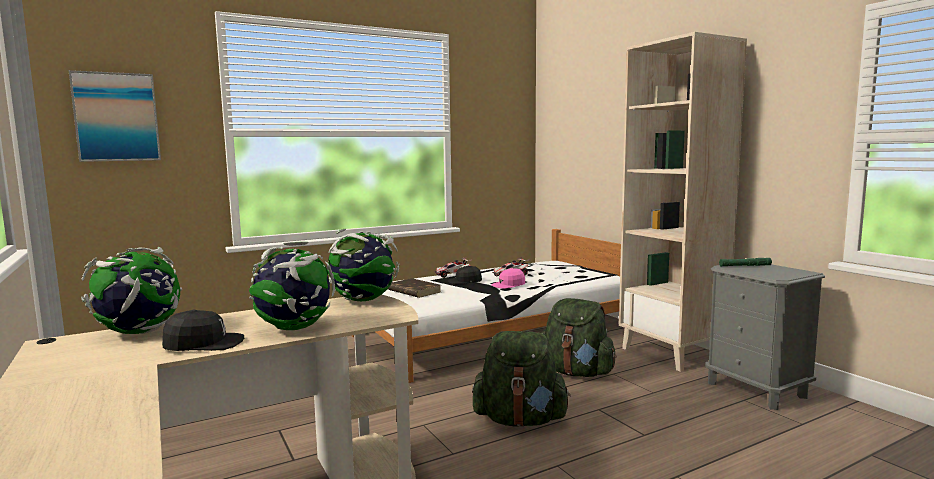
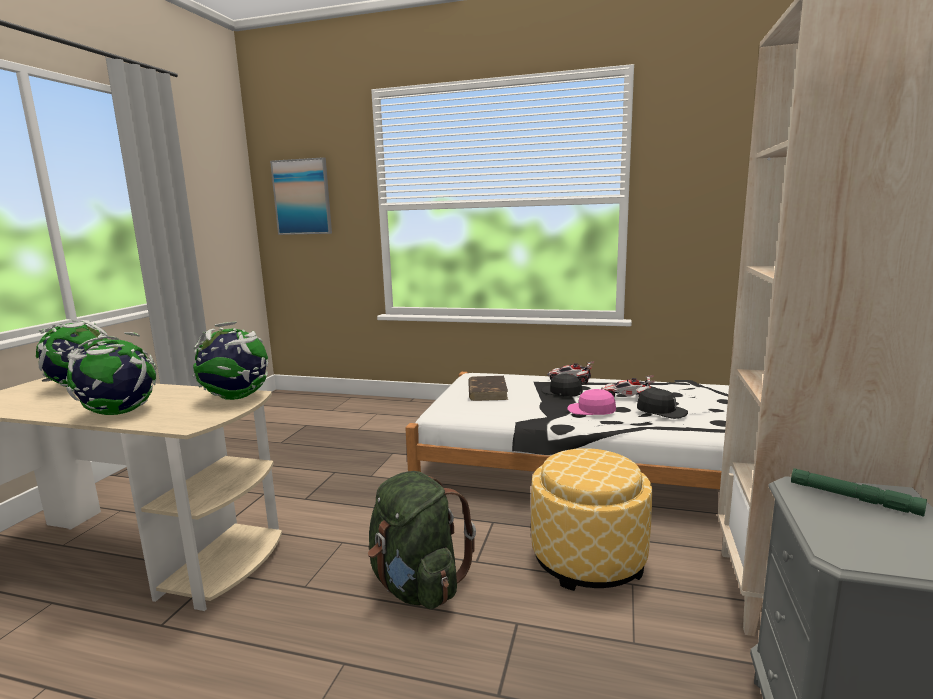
camera: 45 degrees right, 5 degrees up
(204, 344) = (58, 408): black cap -> black cap (661, 411)
(576, 372) = (588, 558): green backpack -> ottoman

